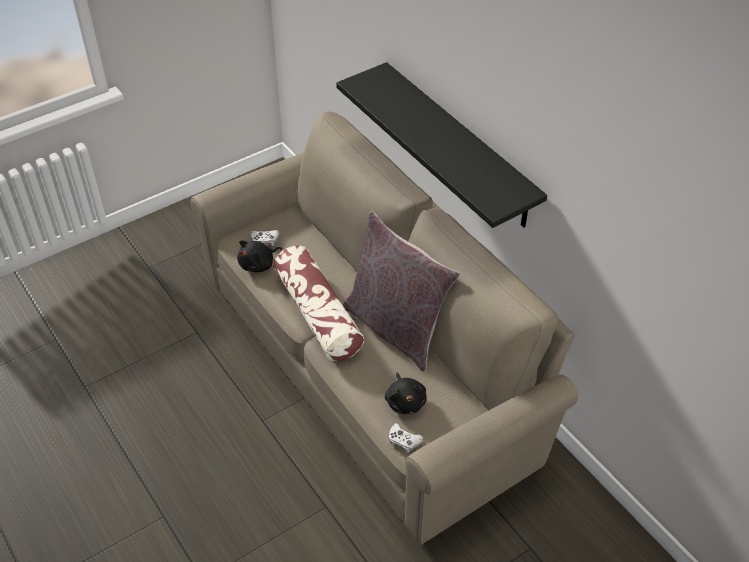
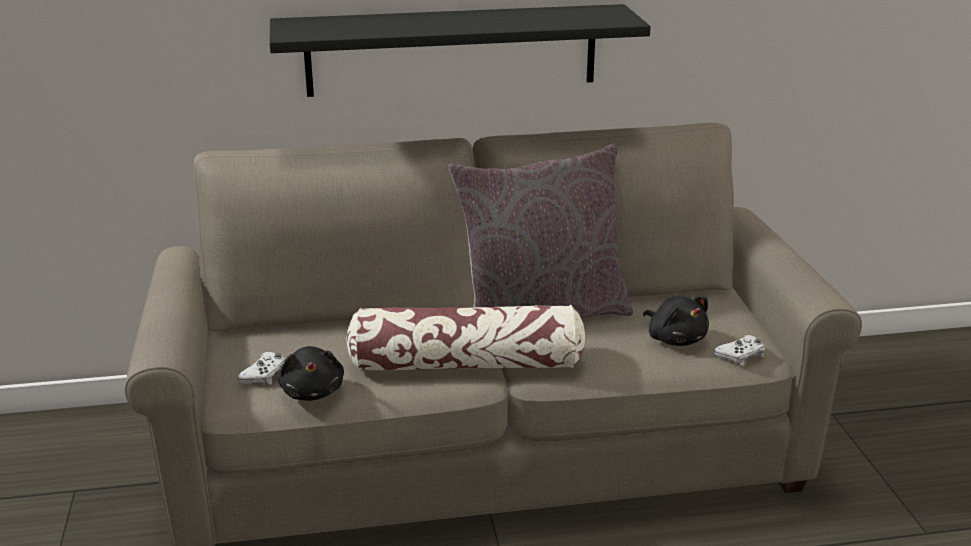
camera: 65 degrees left, 20 degrees down
(405, 401) = (675, 339): black plush toy -> black plush toy turned 45 degrees clockwise

